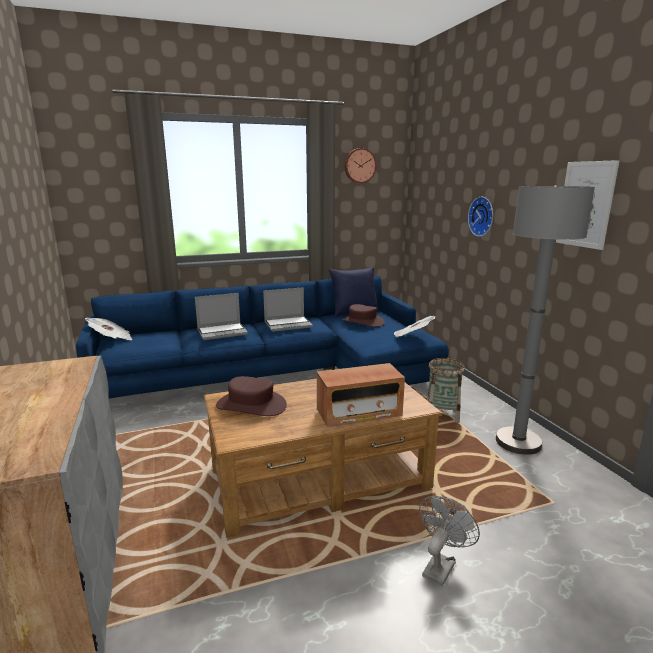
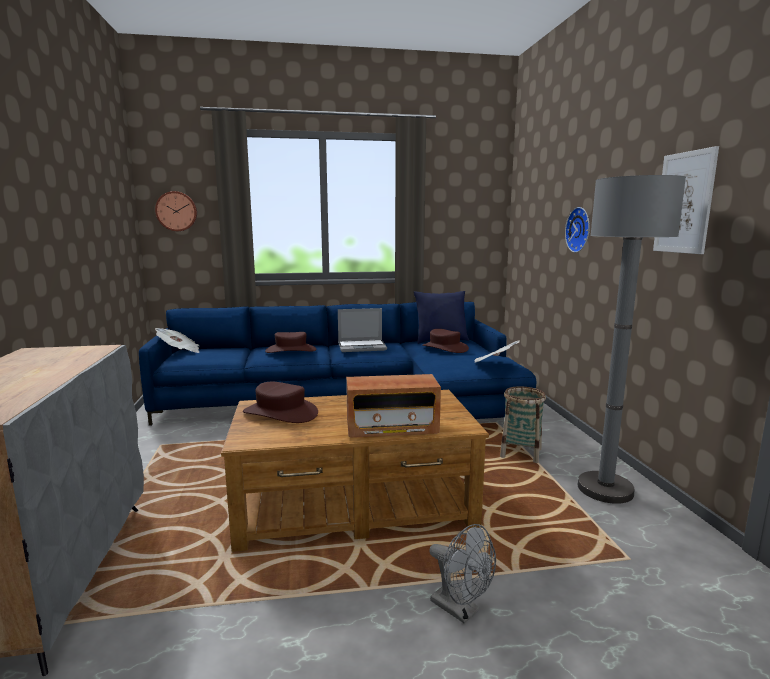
camera: 10 degrees right, 5 degrees down
(223, 332) = (291, 350): laptop -> brown hat
(359, 165) = (454, 183): wall clock -> wall clock (177, 211)
(441, 565) = (461, 610): grey fan -> grey fan turned 90 degrees clockwise

